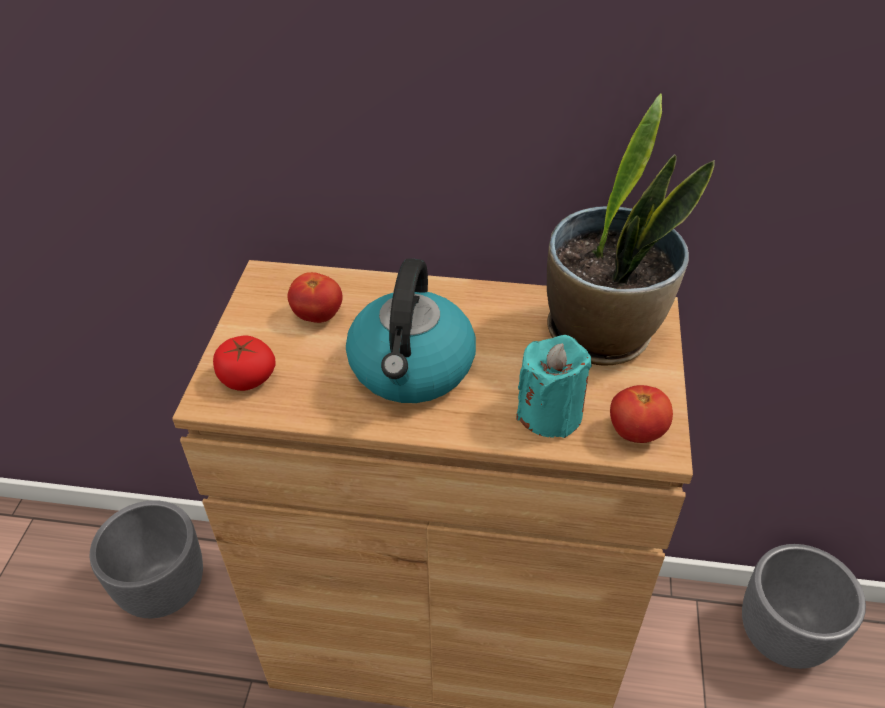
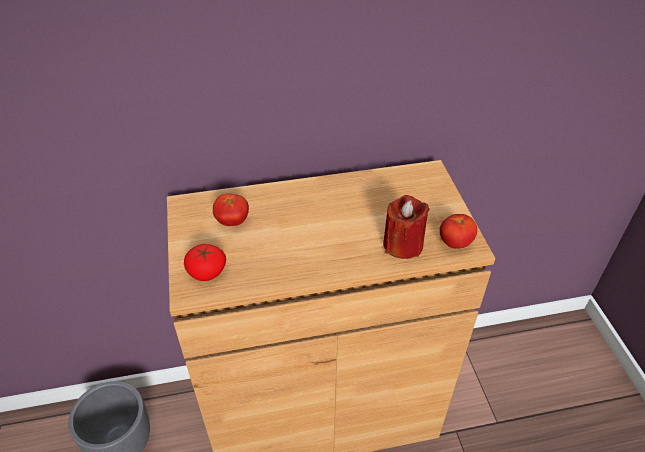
camera: 20 degrees left, 0 degrees up
(412, 368) = (309, 239): kettle -> none
(550, 413) = (403, 245): turquoise candle -> red candle
(601, 334) = (409, 191): potted plant -> none
(782, 635) = (515, 347): grey planter -> none

